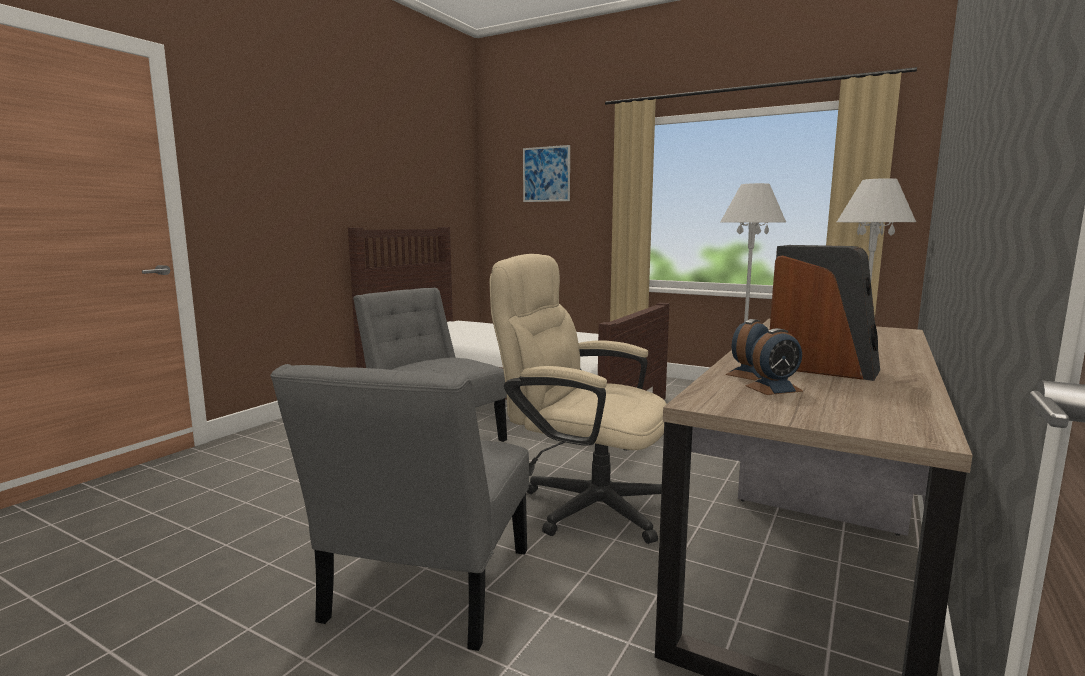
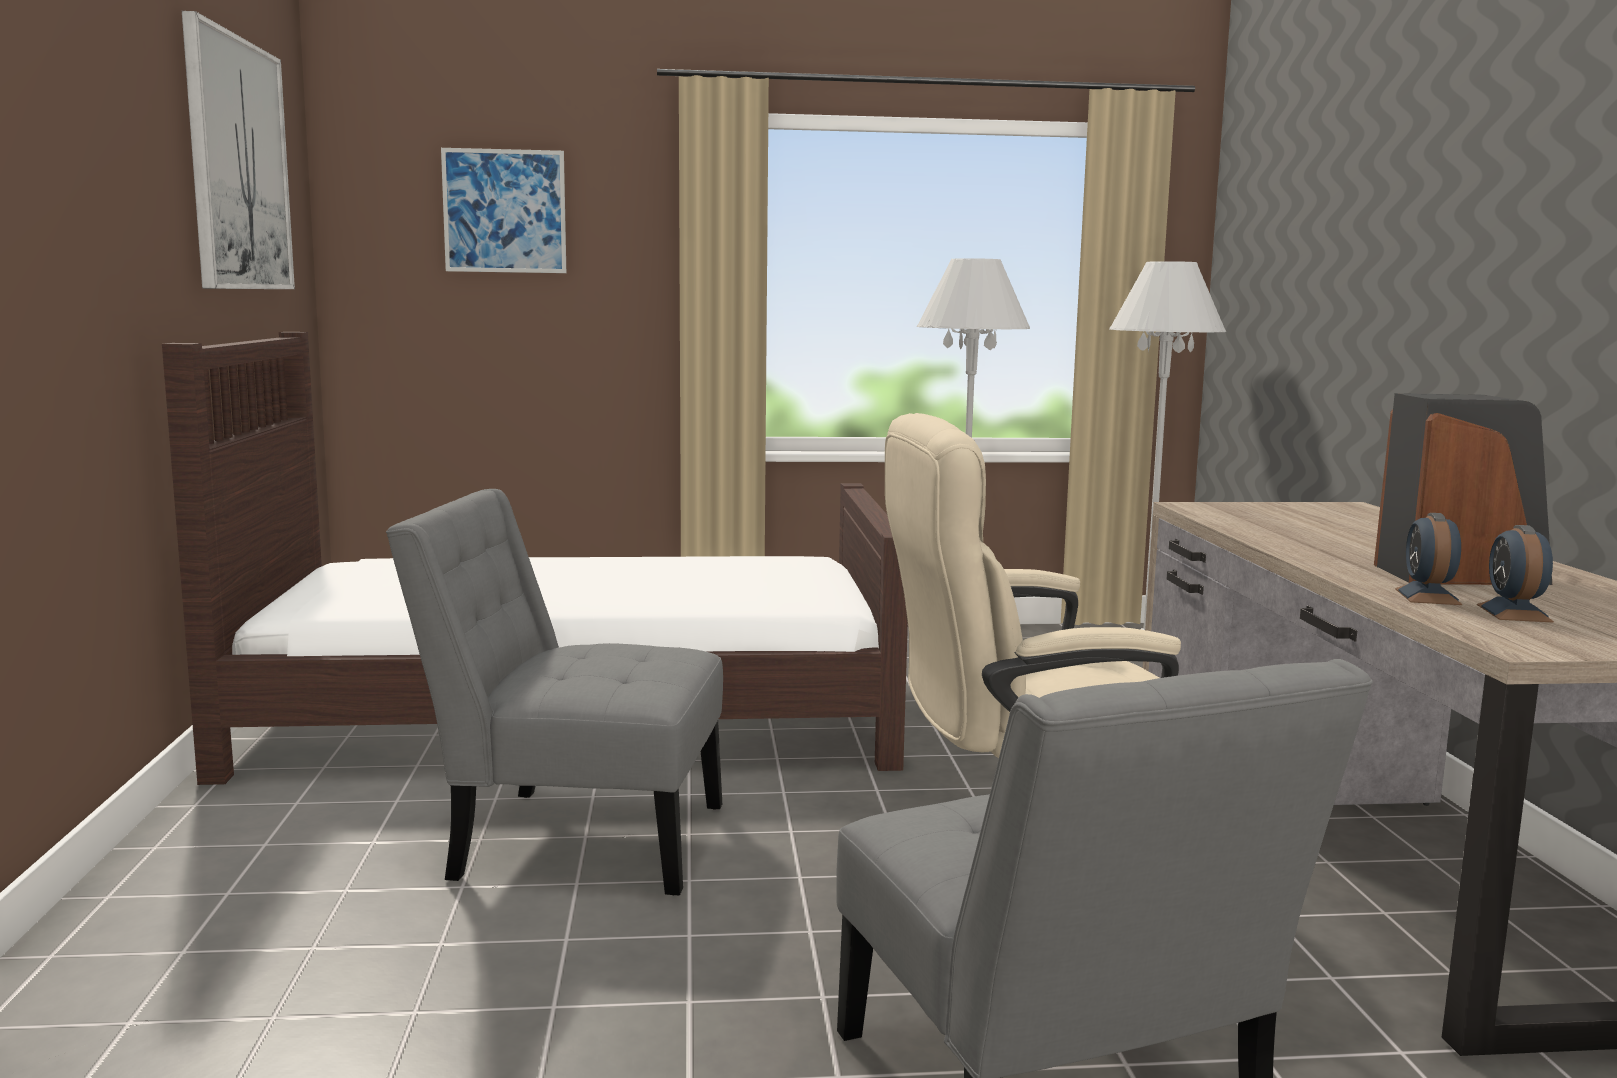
camera: 35 degrees left, 0 degrees up
(419, 160) = (238, 165): none -> picture
(773, 388) = (1514, 613): alarm clock -> alarm clock turned 150 degrees clockwise

